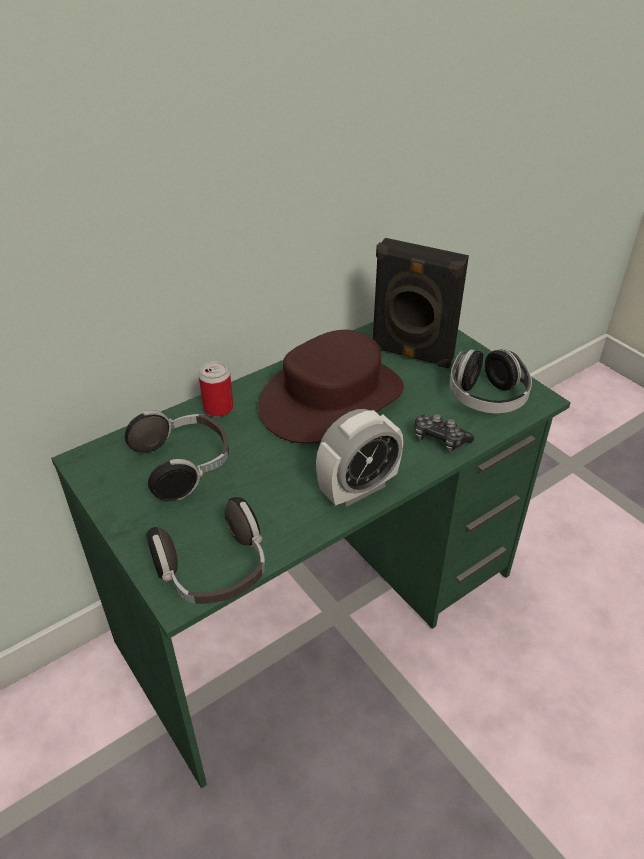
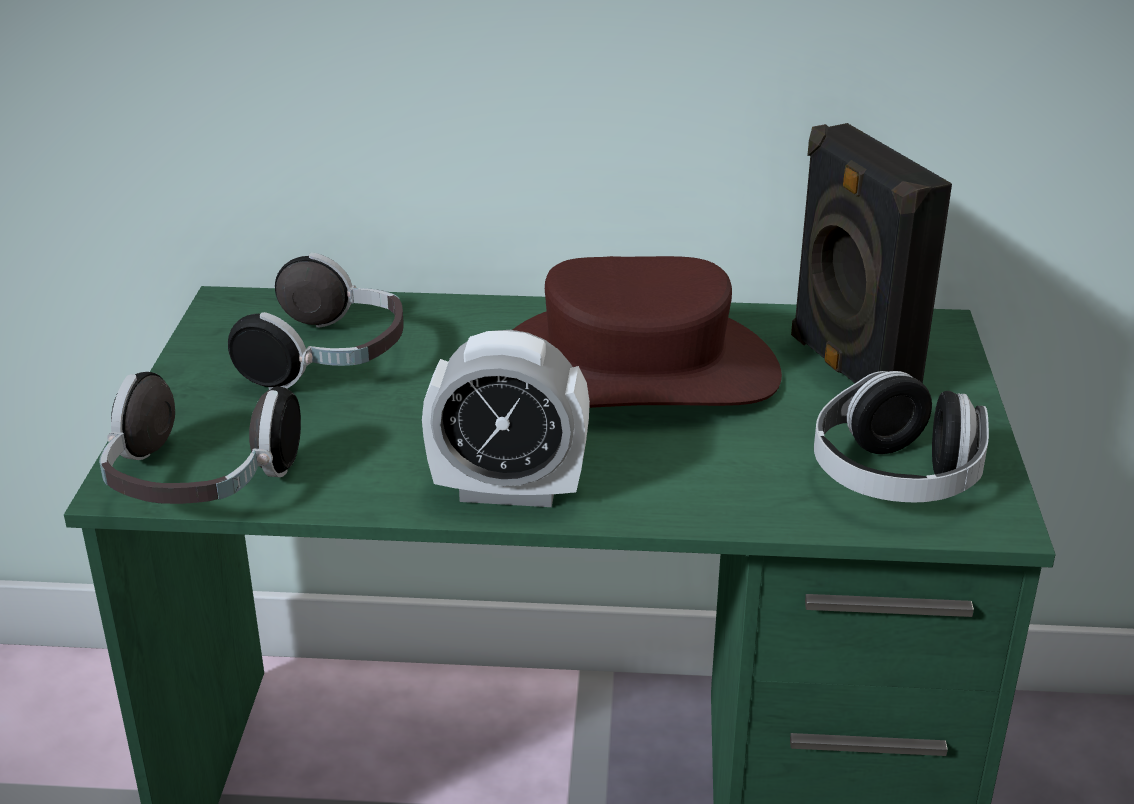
camera: 40 degrees right, 10 degrees down
(218, 408) = (462, 317): can -> none
(439, 439) = (726, 492): game controller -> none

